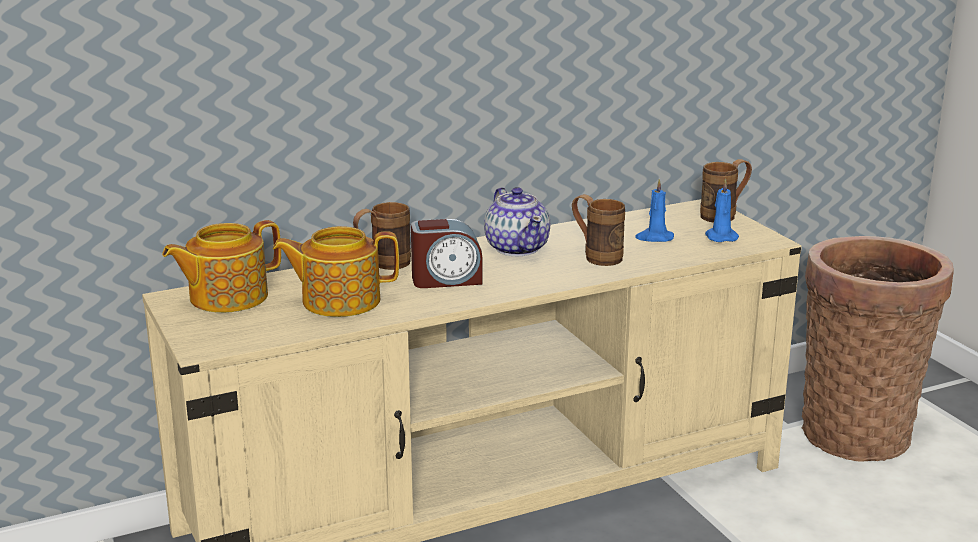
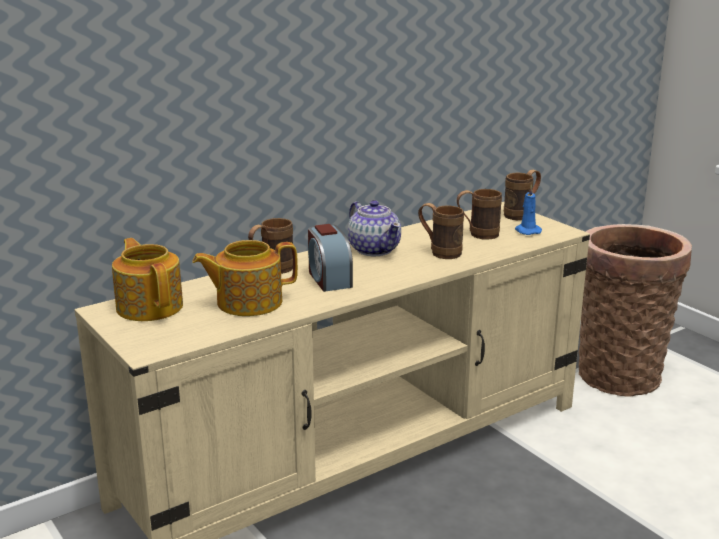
camera: 10 degrees left, 0 degrees up
(226, 297) = (150, 306): teapot -> teapot turned 105 degrees clockwise
(446, 280) = (329, 279): alarm clock -> alarm clock turned 90 degrees clockwise
(654, 238) = (477, 235): blue candle -> brown mug

